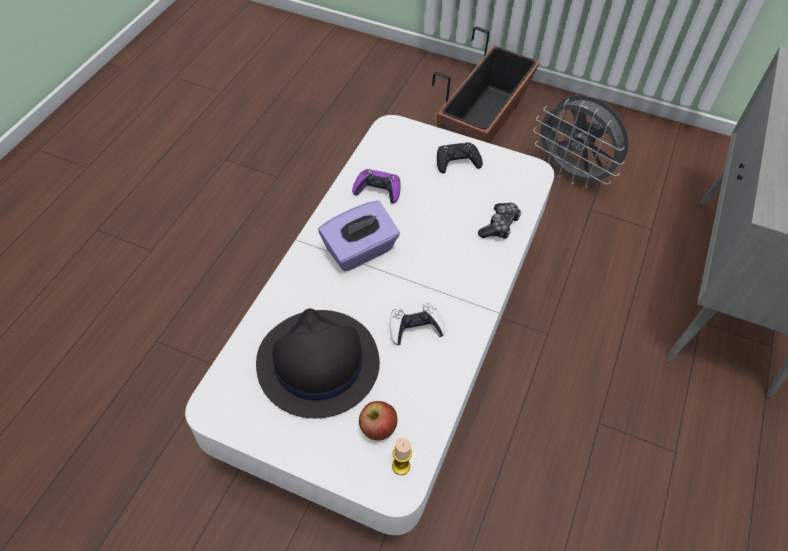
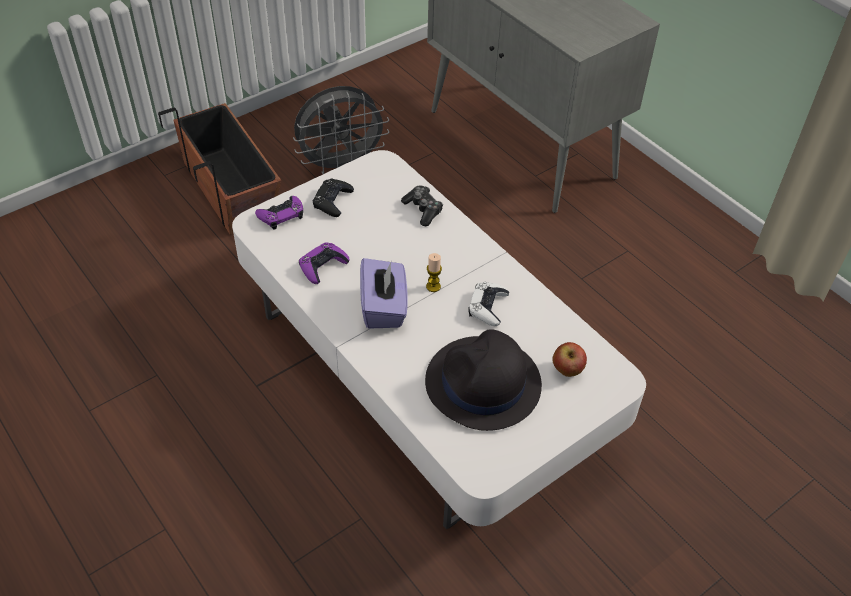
camera: 60 degrees left, 5 degrees down
(401, 466) = (605, 370): candle -> candle (433, 286)
(414, 139) = (281, 215): none -> purple game controller

